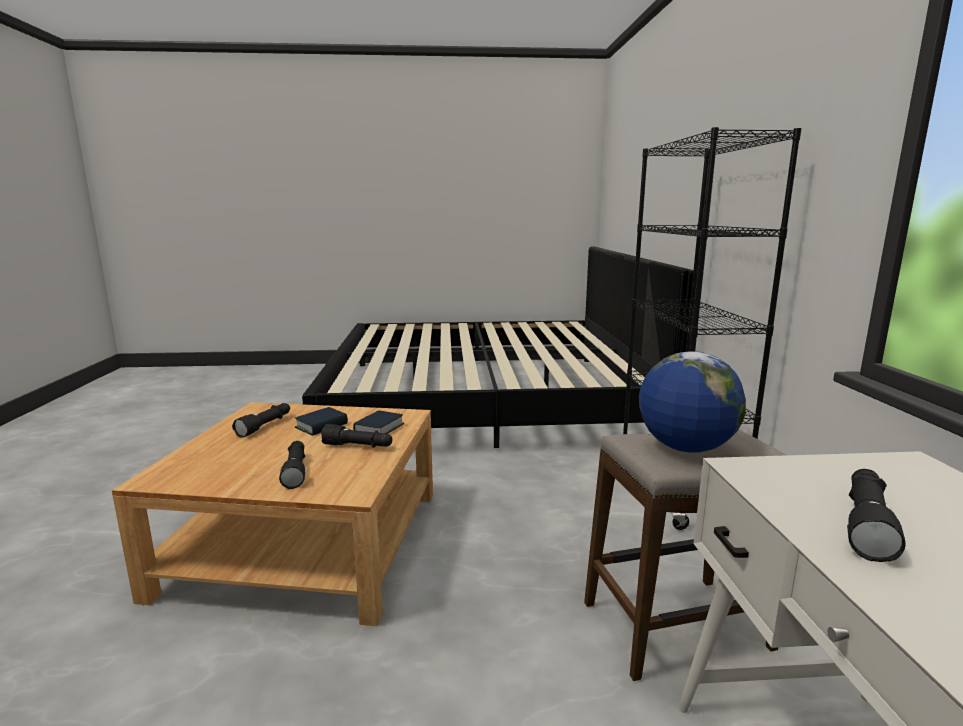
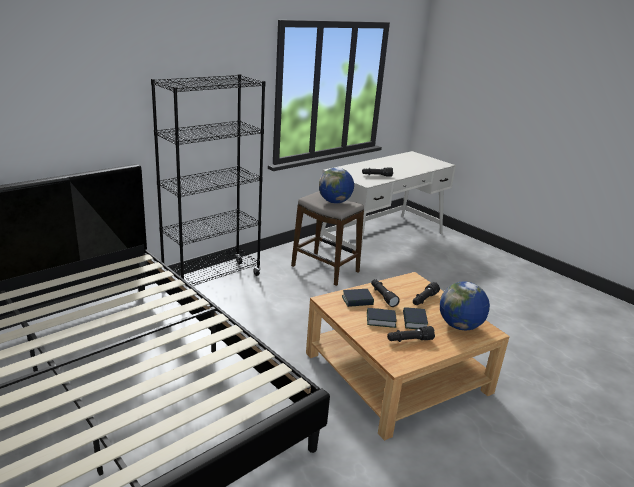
camera: 130 degrees left, 10 degrees up
(208, 465) = (459, 326): none -> globe
(279, 442) = (414, 321): none -> book

